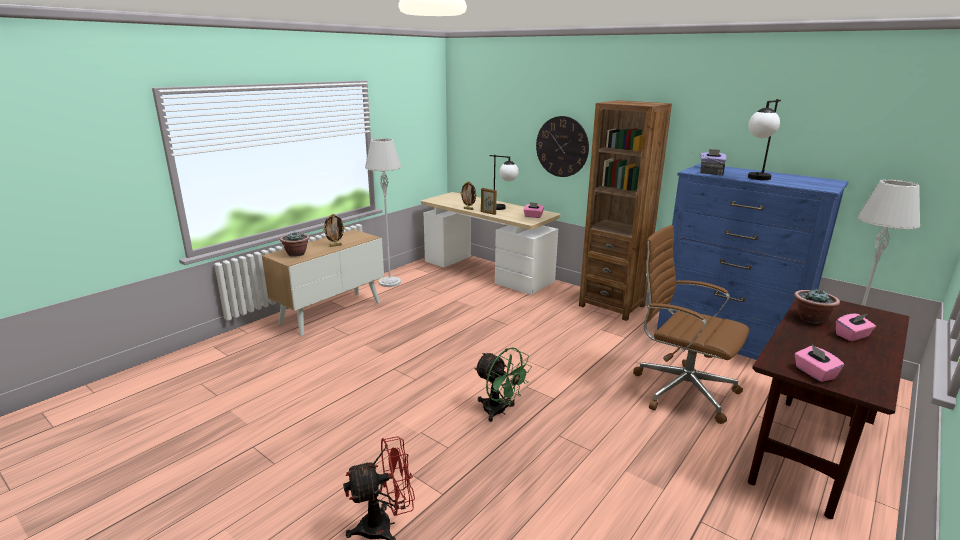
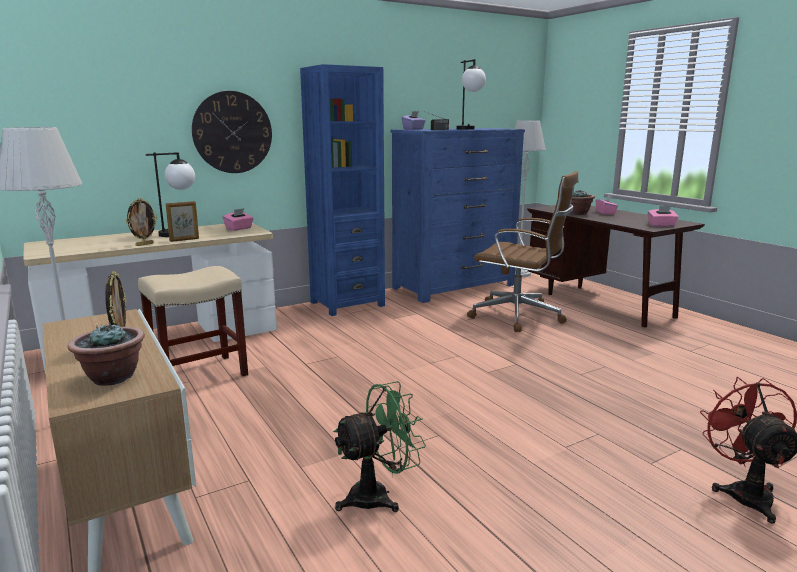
camera: 70 degrees left, 5 degrees down
(448, 293) = (198, 376): none -> beige stool
(499, 411) = (532, 394): green fan -> green fan (378, 495)
(612, 306) = (347, 304): brown bookcase -> blue bookcase
(681, 390) = (519, 316): brown office chair -> brown office chair turned 120 degrees counterclockwise

